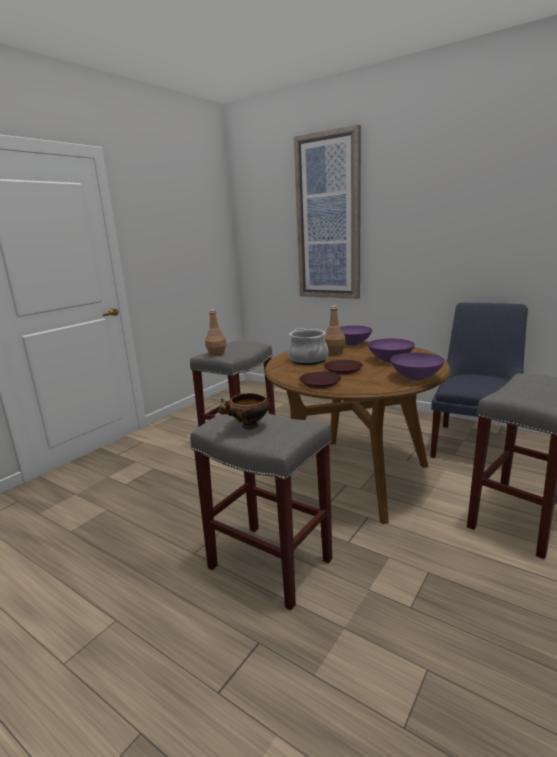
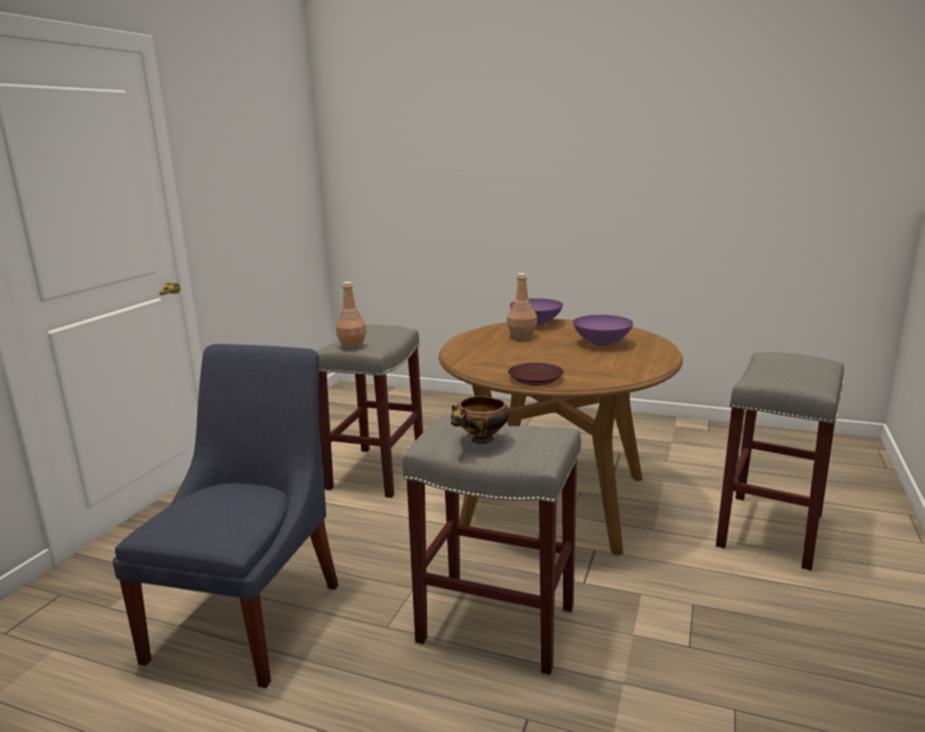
camera: 15 degrees left, 0 degrees up
(308, 360) = (495, 348): cooking pot -> none
(328, 218) = (471, 149): picture -> none
(343, 370) = (551, 359): brown plate -> none
(416, 377) = (649, 364): purple bowl -> none
(475, 444) = (686, 446): blue chair -> blue chair (252, 615)

